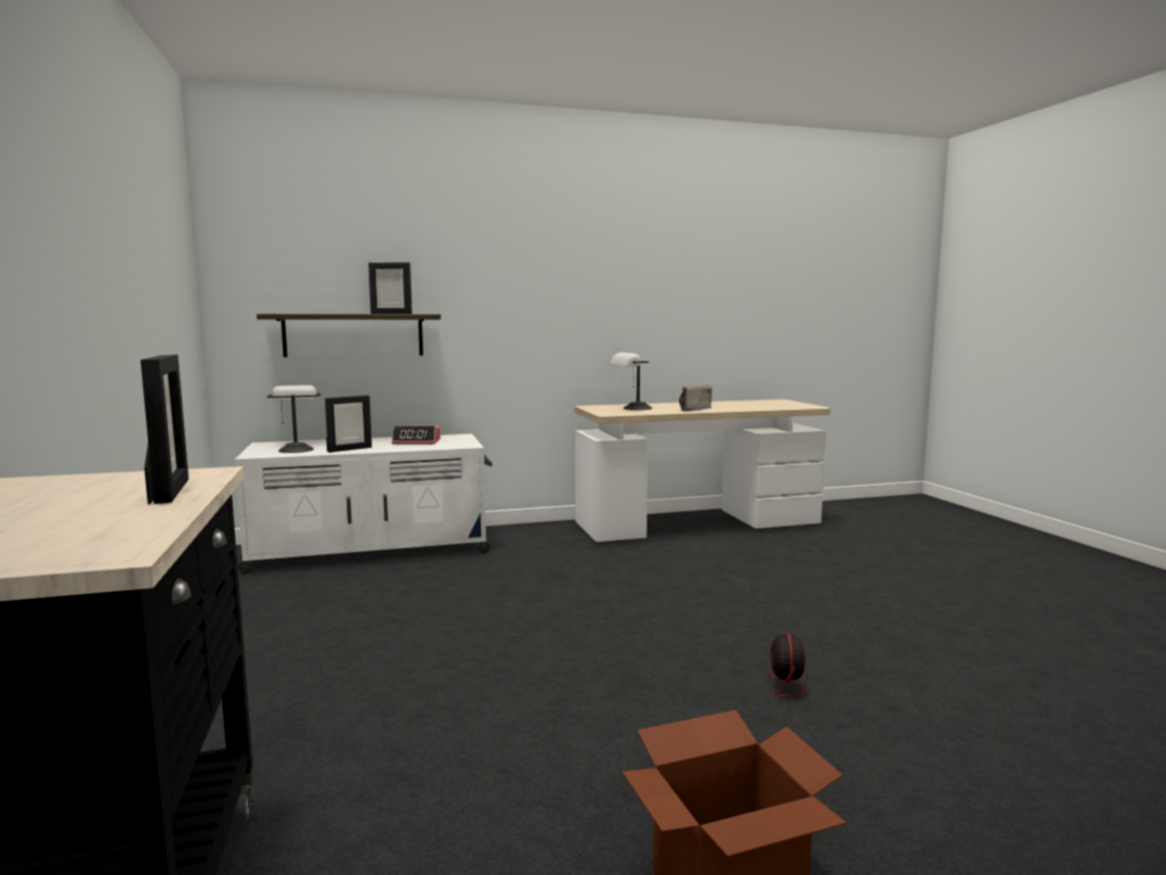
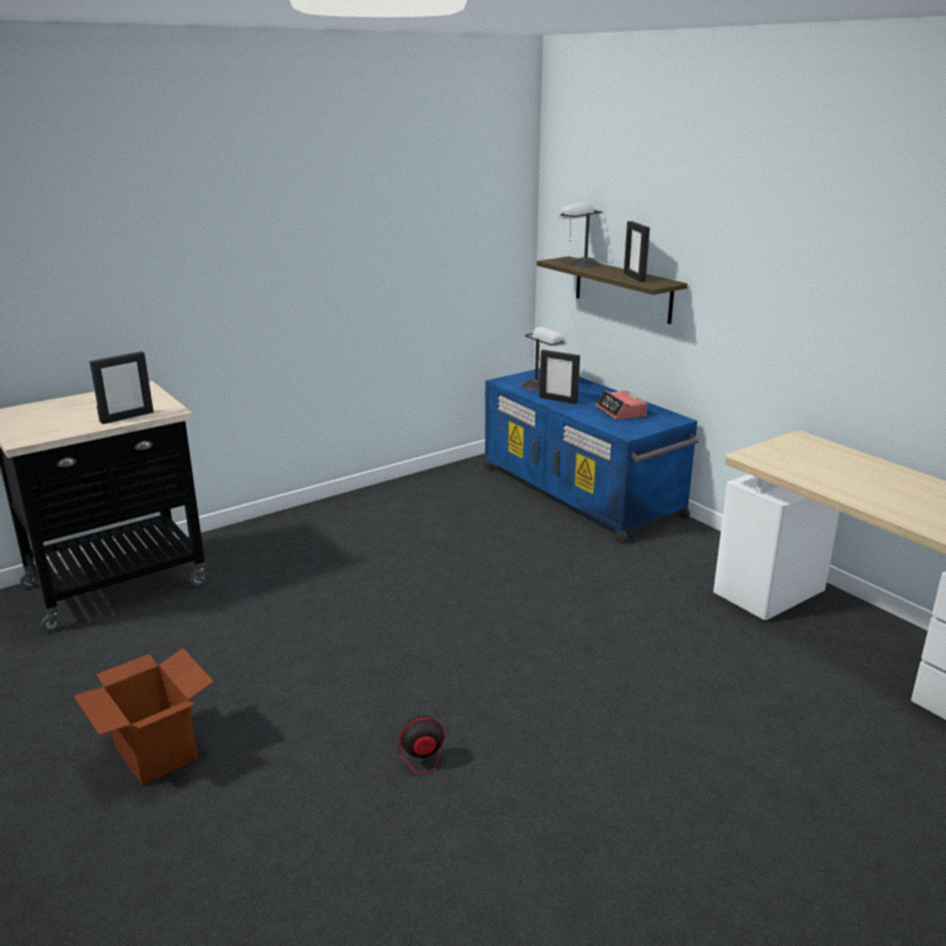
camera: 70 degrees right, 15 degrees up
(371, 549) = (580, 492): white cabinet -> blue cabinet
(632, 408) = (817, 461): table lamp -> table lamp (579, 264)
(691, 409) = (864, 494): radio -> none

